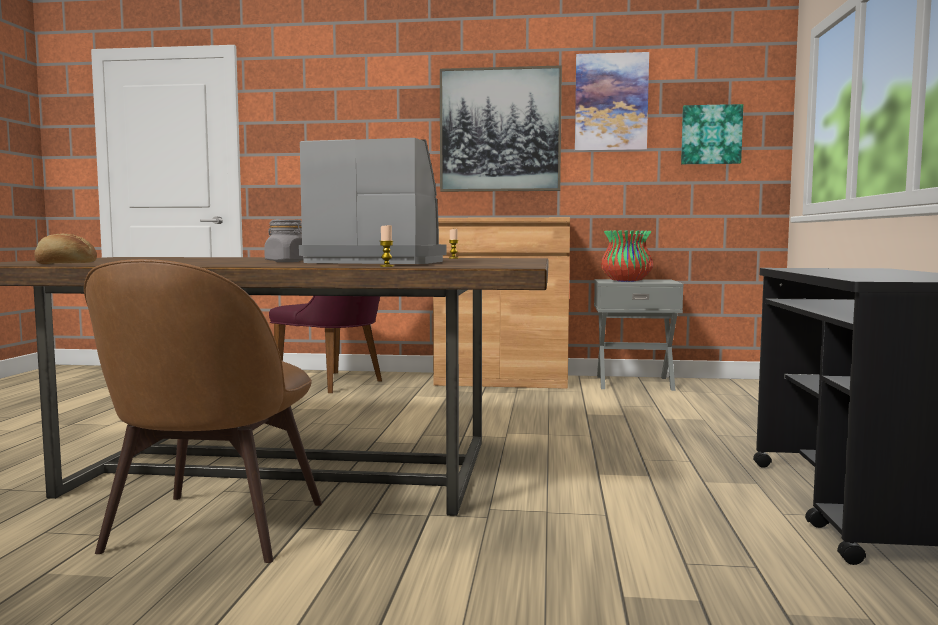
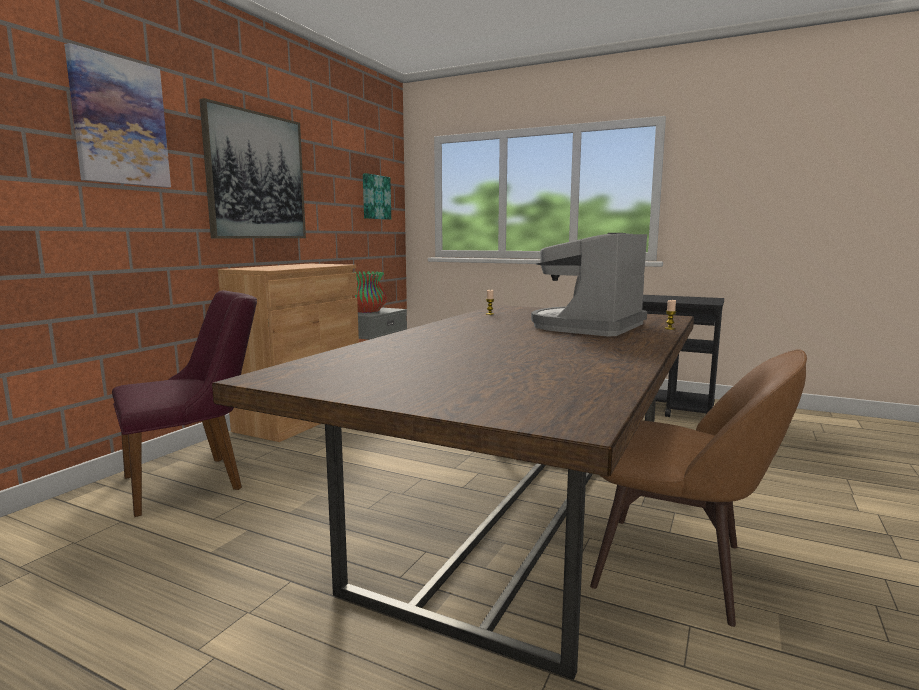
camera: 70 degrees left, 5 degrees up
(66, 264) = (595, 386): bread -> none
(287, 261) = (556, 338): grey jar -> none
(611, 102) = (326, 163): picture -> picture (120, 122)

